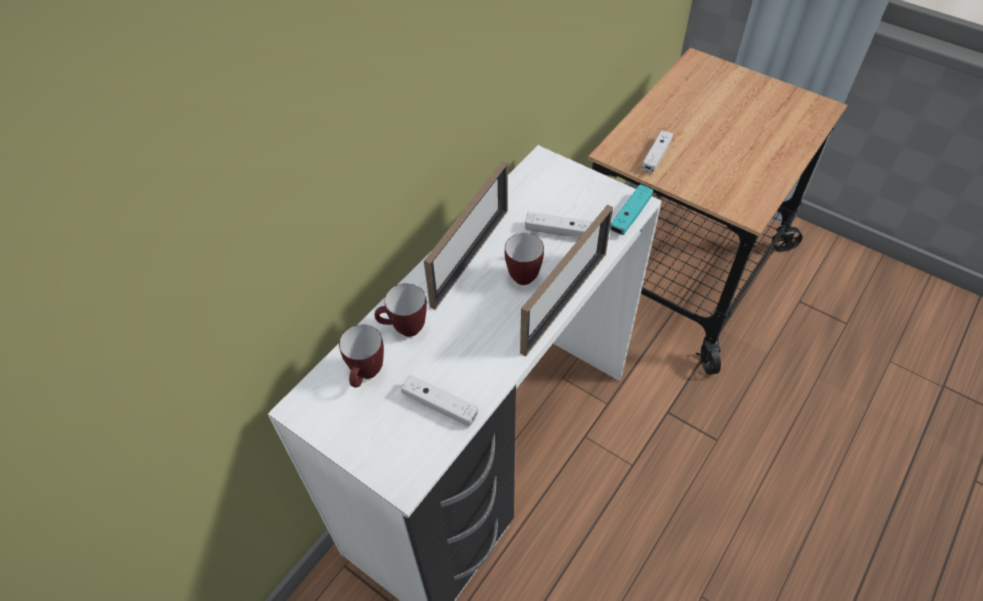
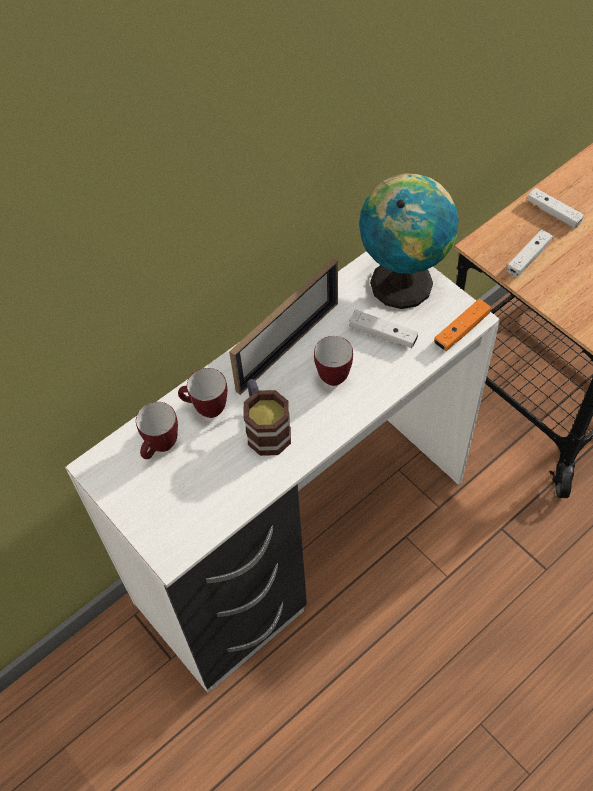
camera: 15 degrees right, 5 degrees up
(440, 405) = (220, 490): white game controller -> white game controller (553, 213)
(469, 336) = (265, 428): none -> mug
(562, 182) = (403, 280): none -> globe
(564, 301) = (366, 410): picture frame -> none
(630, 216) = (461, 330): turquoise game controller -> orange game controller

